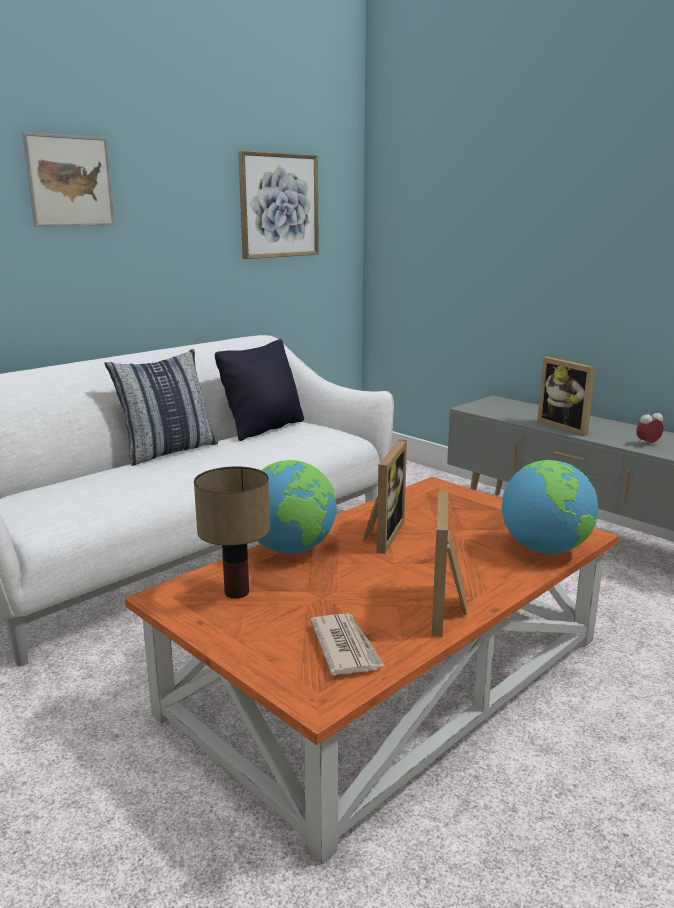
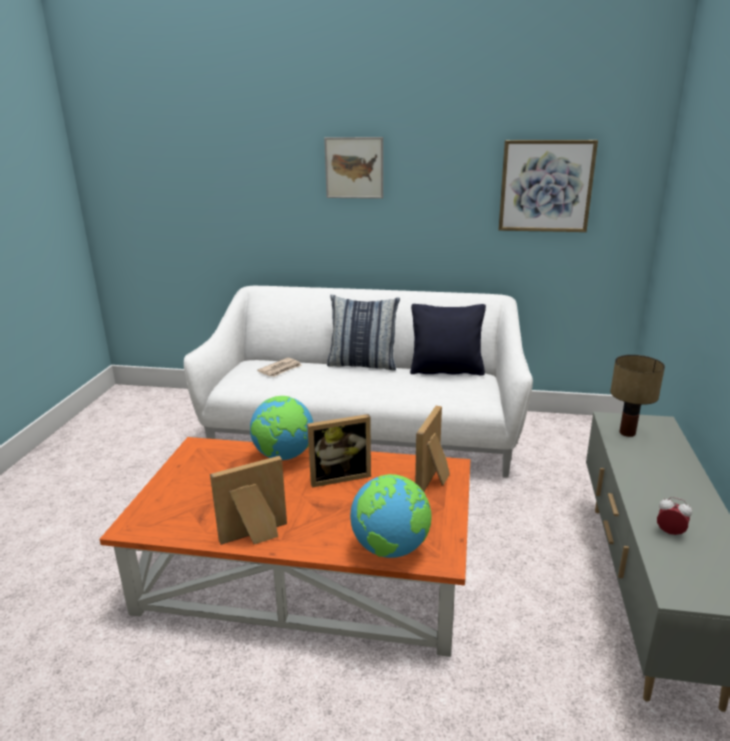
camera: 55 degrees right, 5 degrees up
(235, 593) = (216, 461): table lamp -> table lamp (626, 432)
(345, 647) = (184, 516): newspaper -> newspaper (280, 369)
(566, 426) = (643, 476): picture frame -> picture frame (434, 481)

